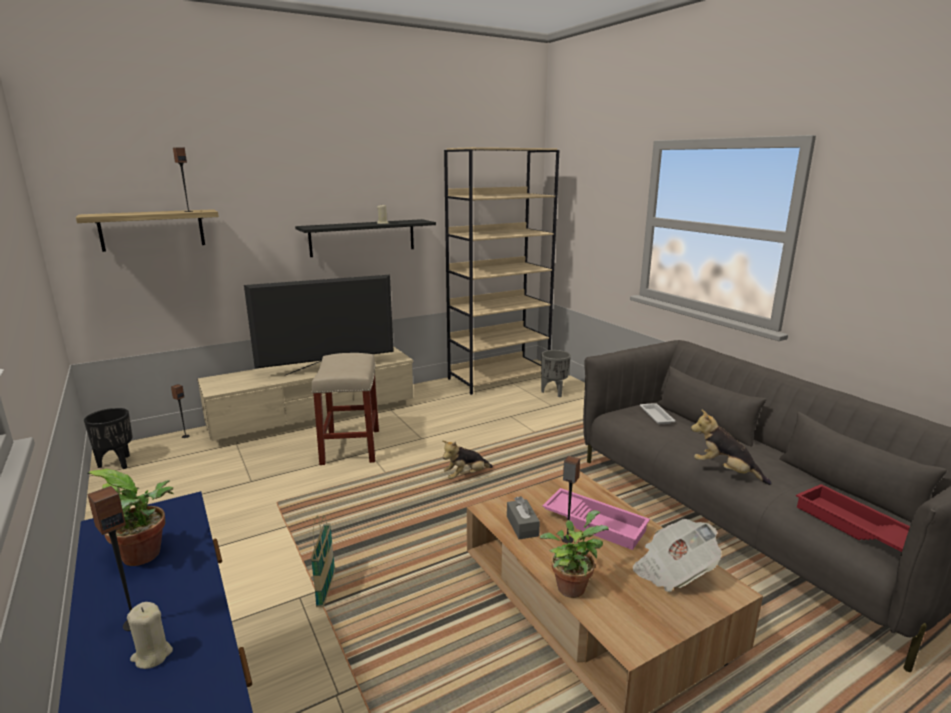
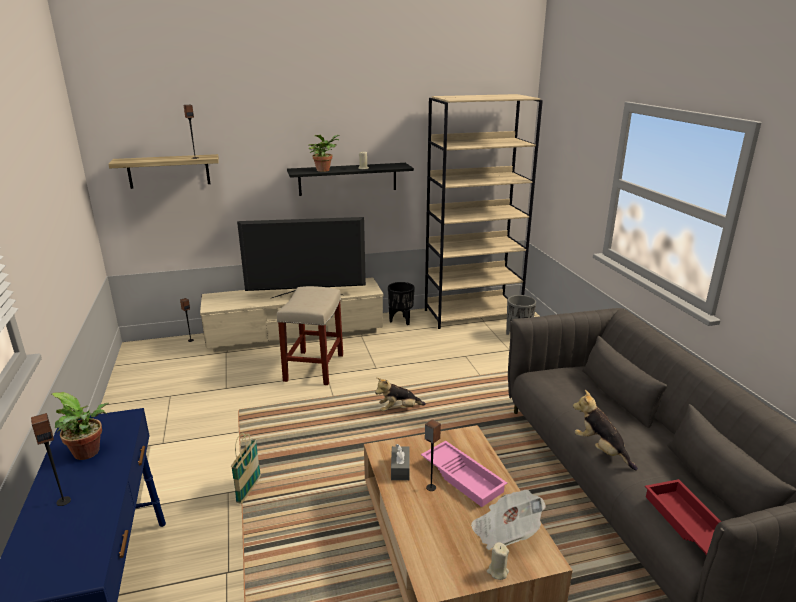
camera: 15 degrees right, 5 degrees up
(117, 463) = (136, 358): black planter -> black planter (401, 321)
(152, 655) = (65, 525): beige candle -> beige candle (497, 571)
(571, 585) = (413, 528): potted plant -> potted plant (324, 170)
(656, 416) = (571, 382): white tray -> none

